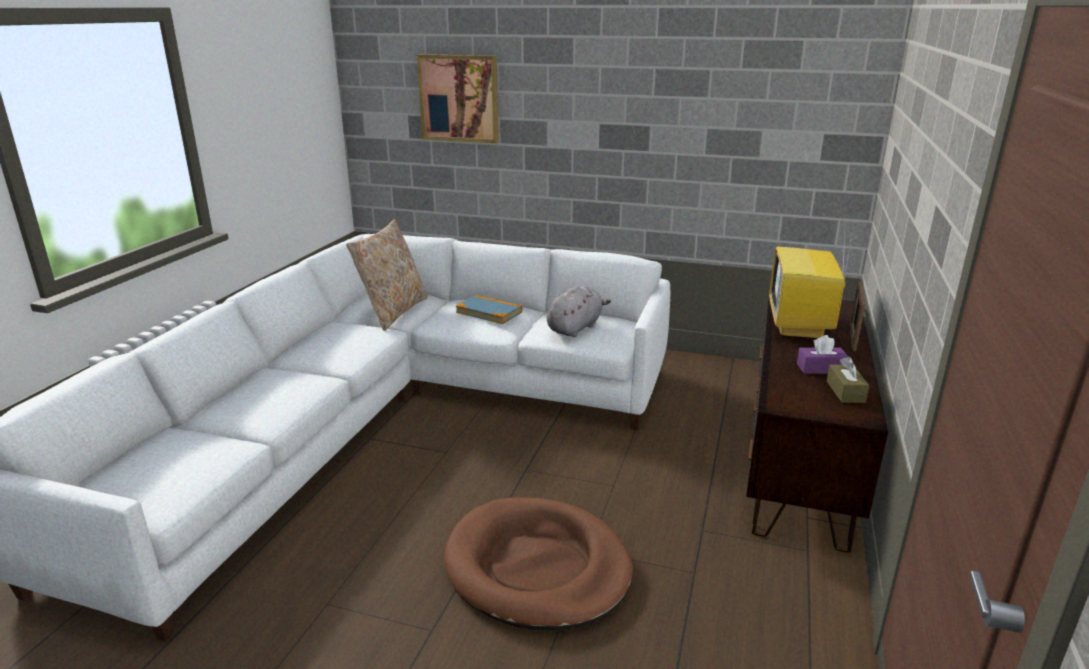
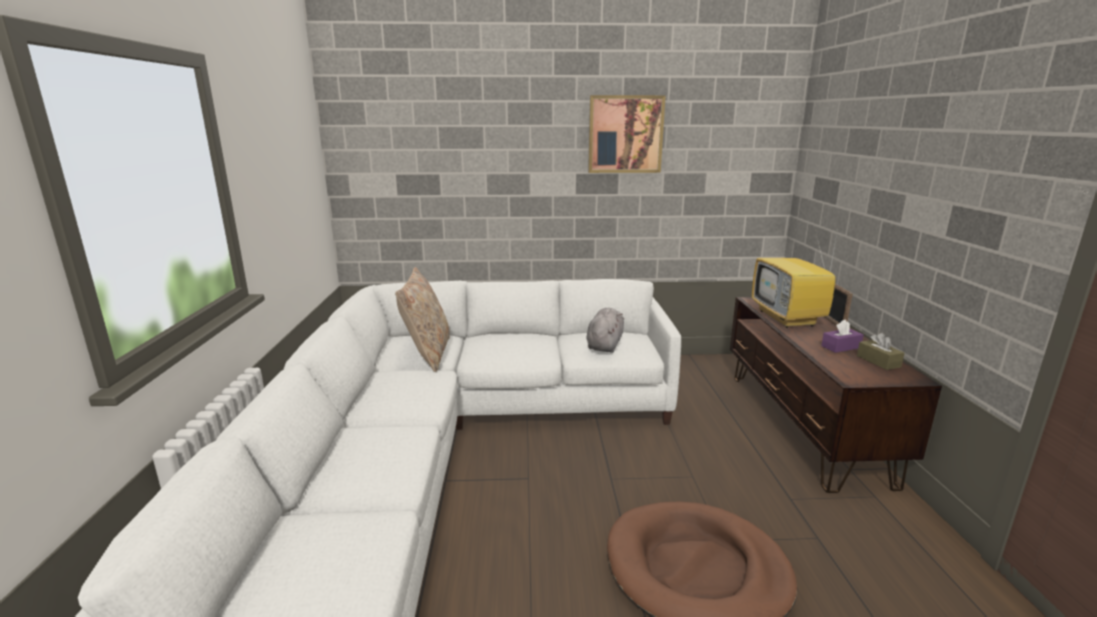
camera: 20 degrees left, 5 degrees down
(459, 98) = (448, 157): picture -> picture (625, 134)
(489, 312) = (519, 342): book -> none

